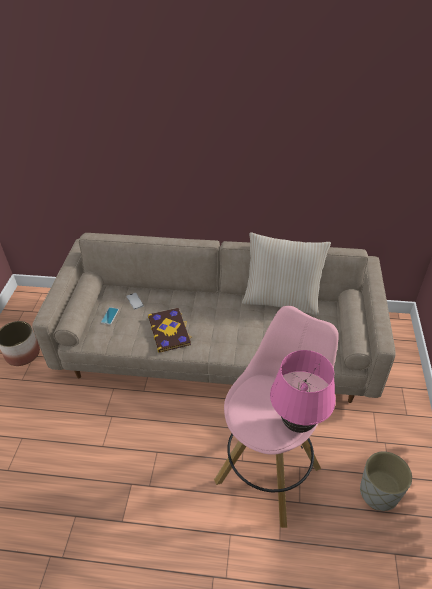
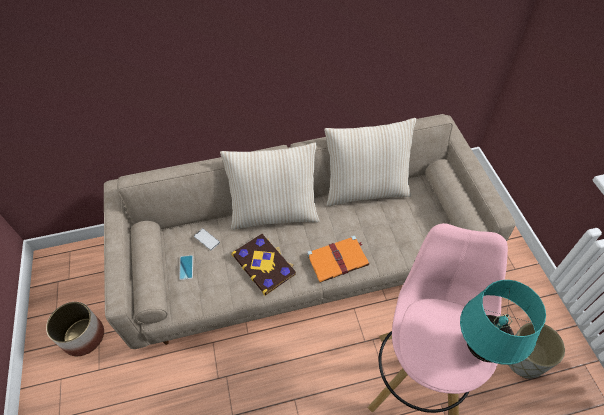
camera: 20 degrees left, 10 degrees up
(197, 297) = (274, 213): none -> beige pillow
(231, 344) = (338, 260): none -> orange book
(297, 424) = (482, 348): pink table lamp -> turquoise table lamp

